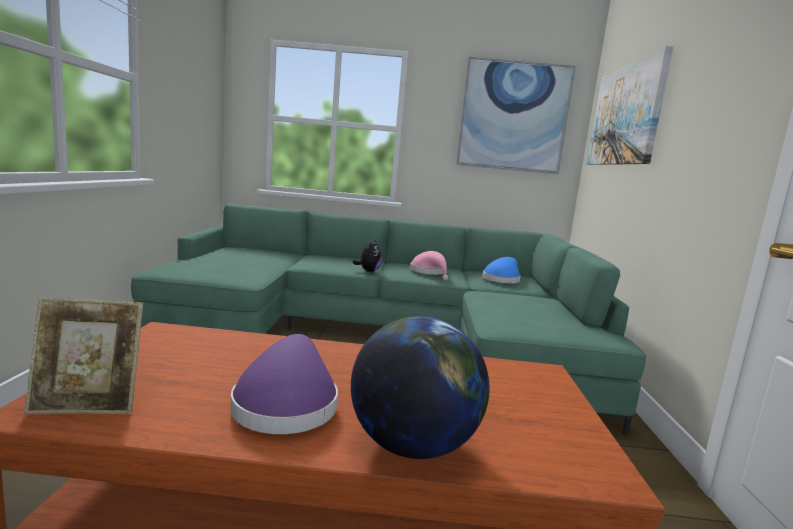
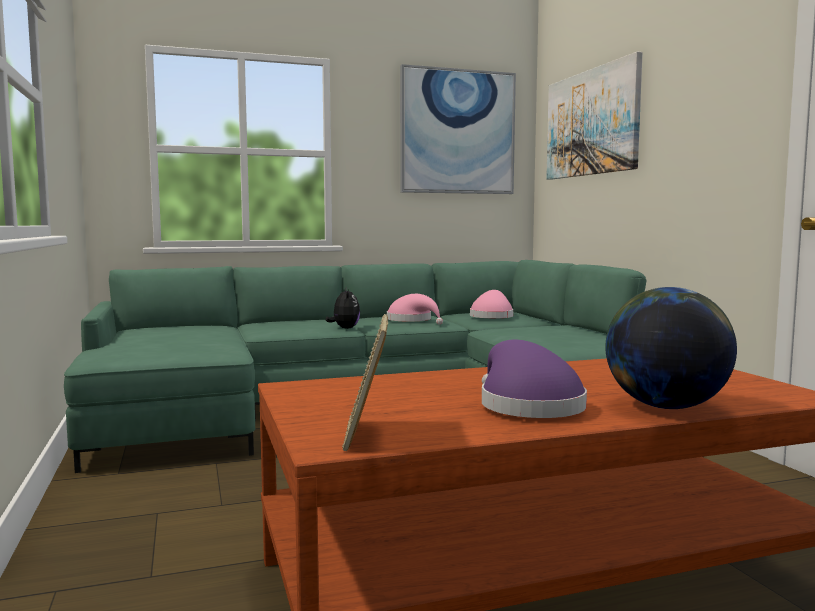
camera: 20 degrees left, 5 degrees down
(88, 405) = (366, 434): picture frame -> picture frame turned 120 degrees clockwise
(502, 279) = (491, 316): blue hat -> pink hat

